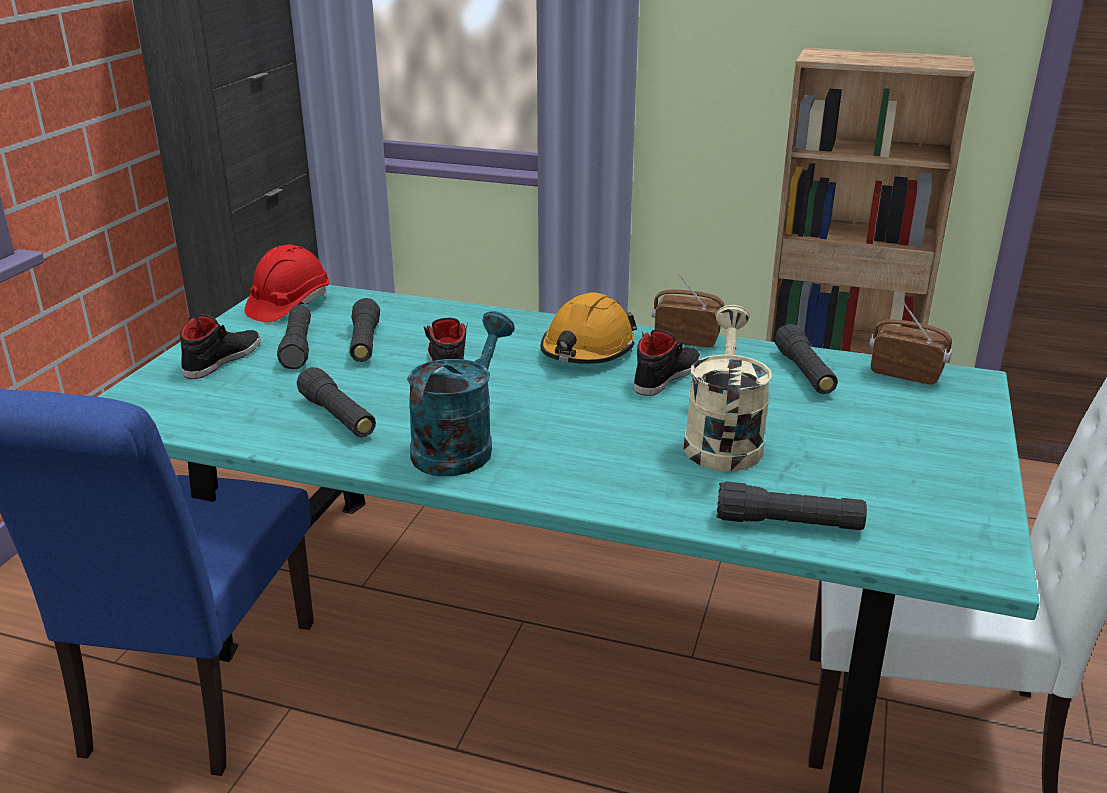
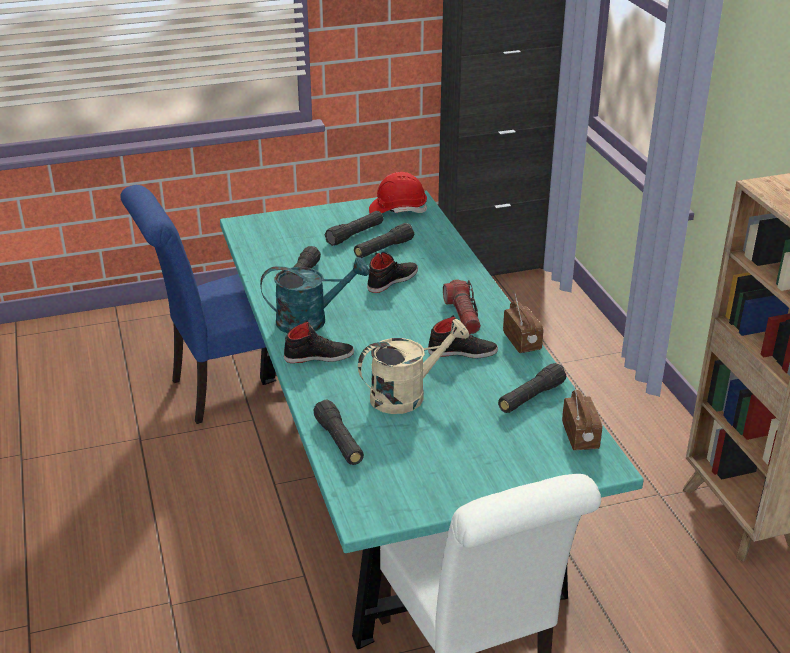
camera: 55 degrees right, 5 degrees up
(222, 359) = (318, 223): black shoe -> black shoe (319, 356)
(587, 350) = (463, 315): orange hard hat -> flashlight

